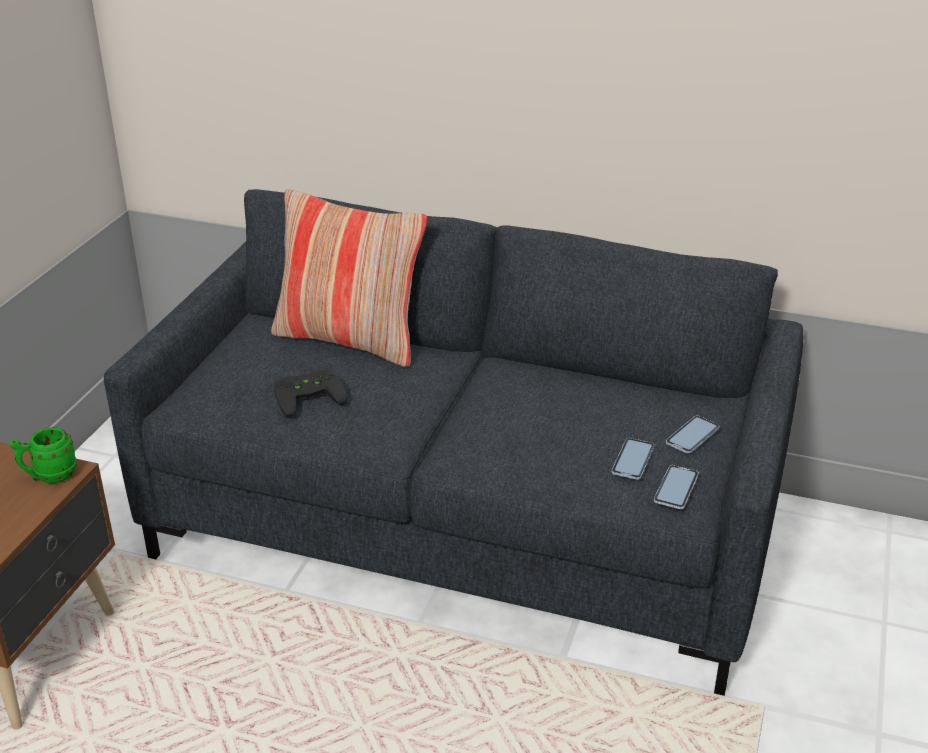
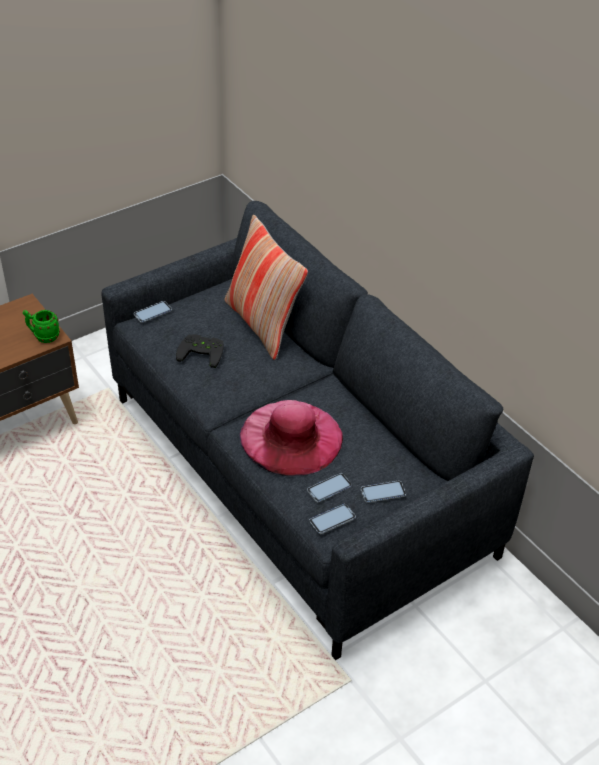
camera: 35 degrees right, 10 degrees up
(190, 383) = (153, 312): none -> phone
(525, 431) = (291, 437): none -> pink hat

